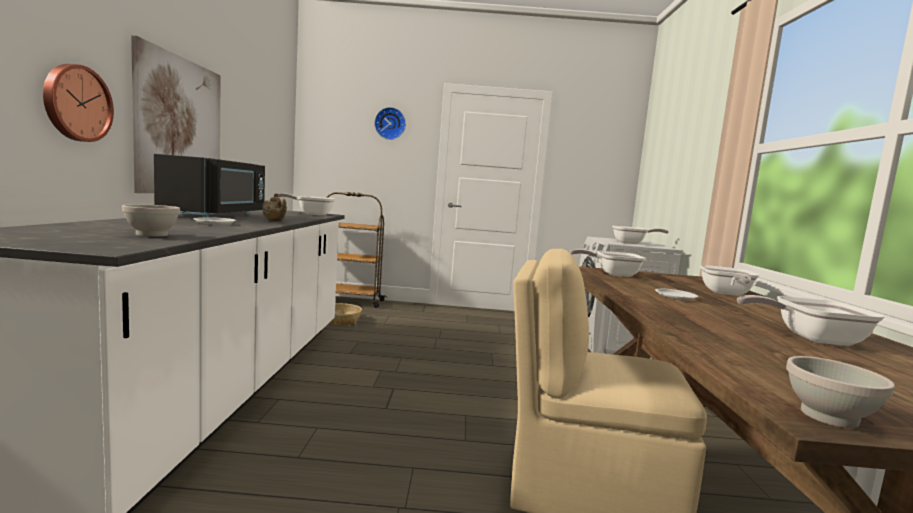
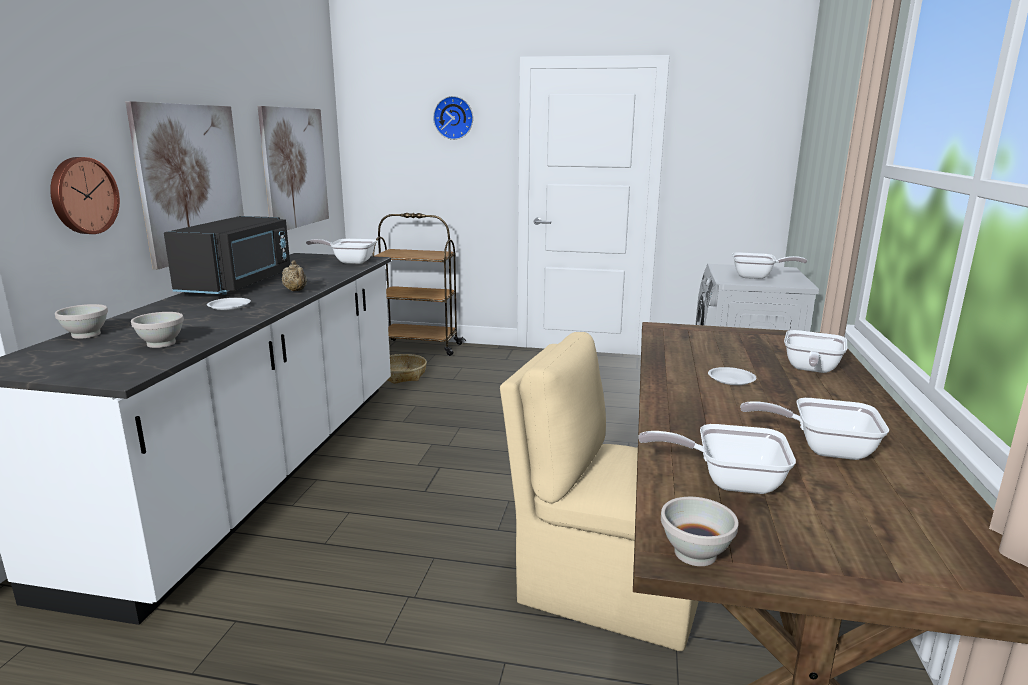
camera: 10 degrees right, 10 degrees up
(62, 226) = (86, 335): none -> white bowl
(262, 144) = (295, 168): none -> picture
(612, 274) = (690, 337): frying pan -> frying pan (728, 480)

